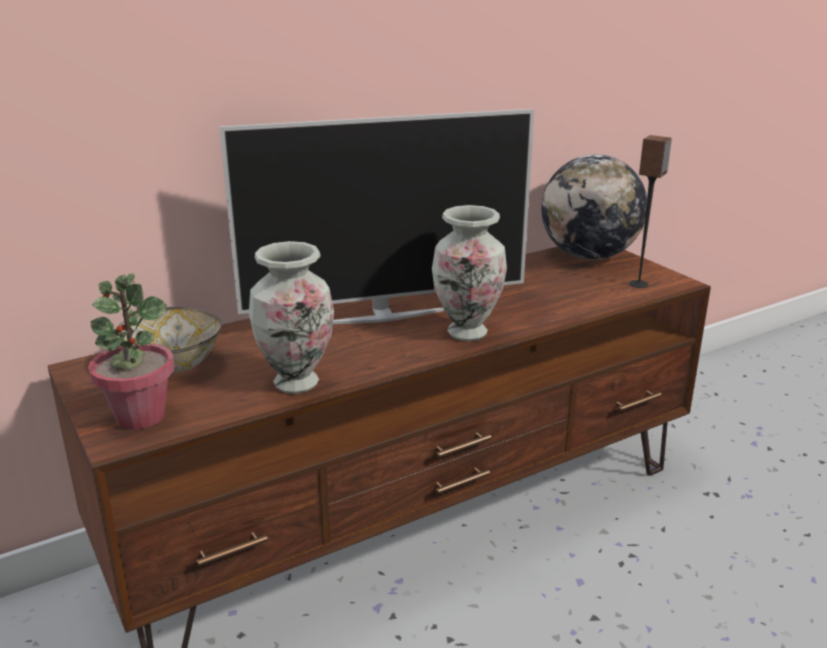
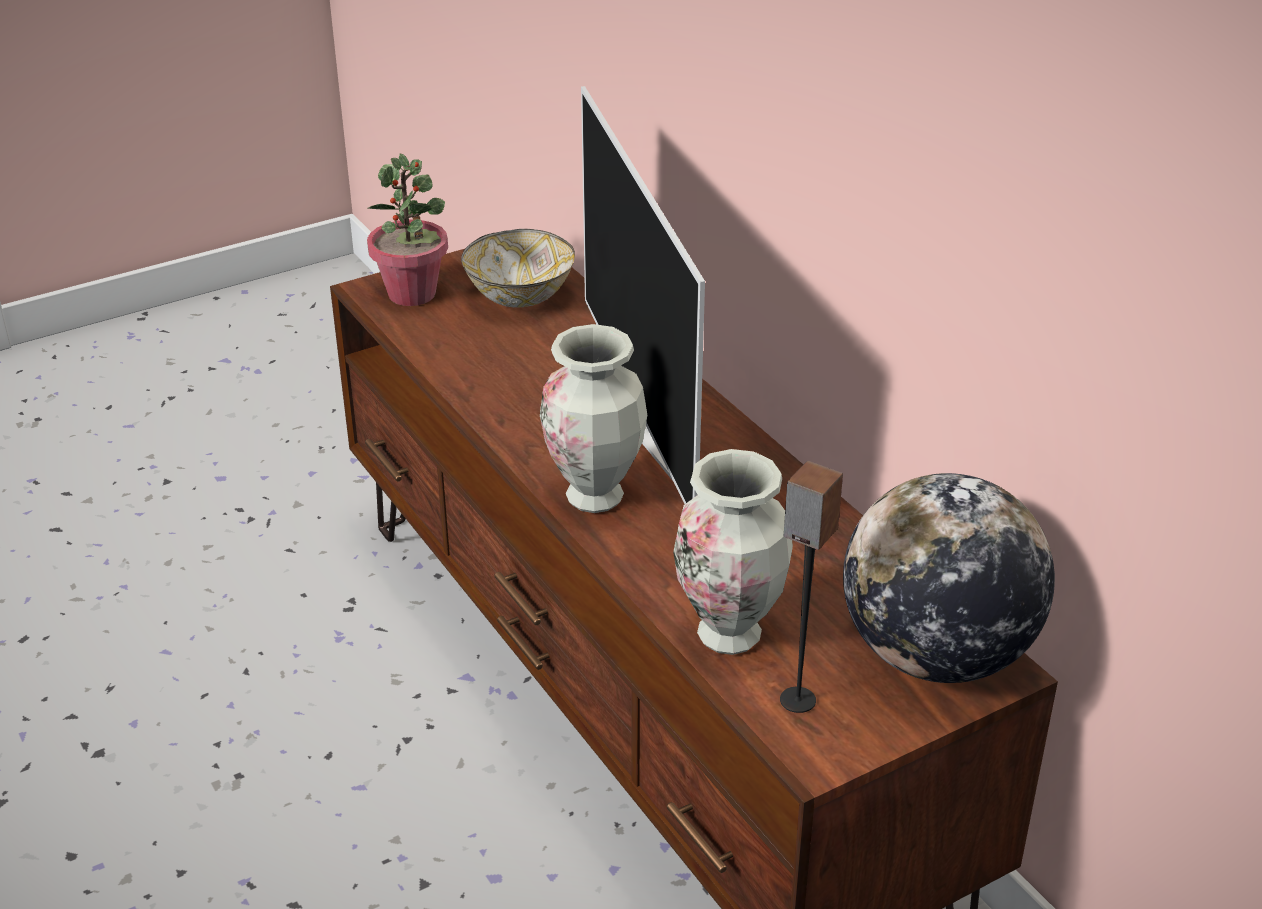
camera: 90 degrees right, 10 degrees up
(296, 383) = (467, 374): vase -> vase (730, 635)

